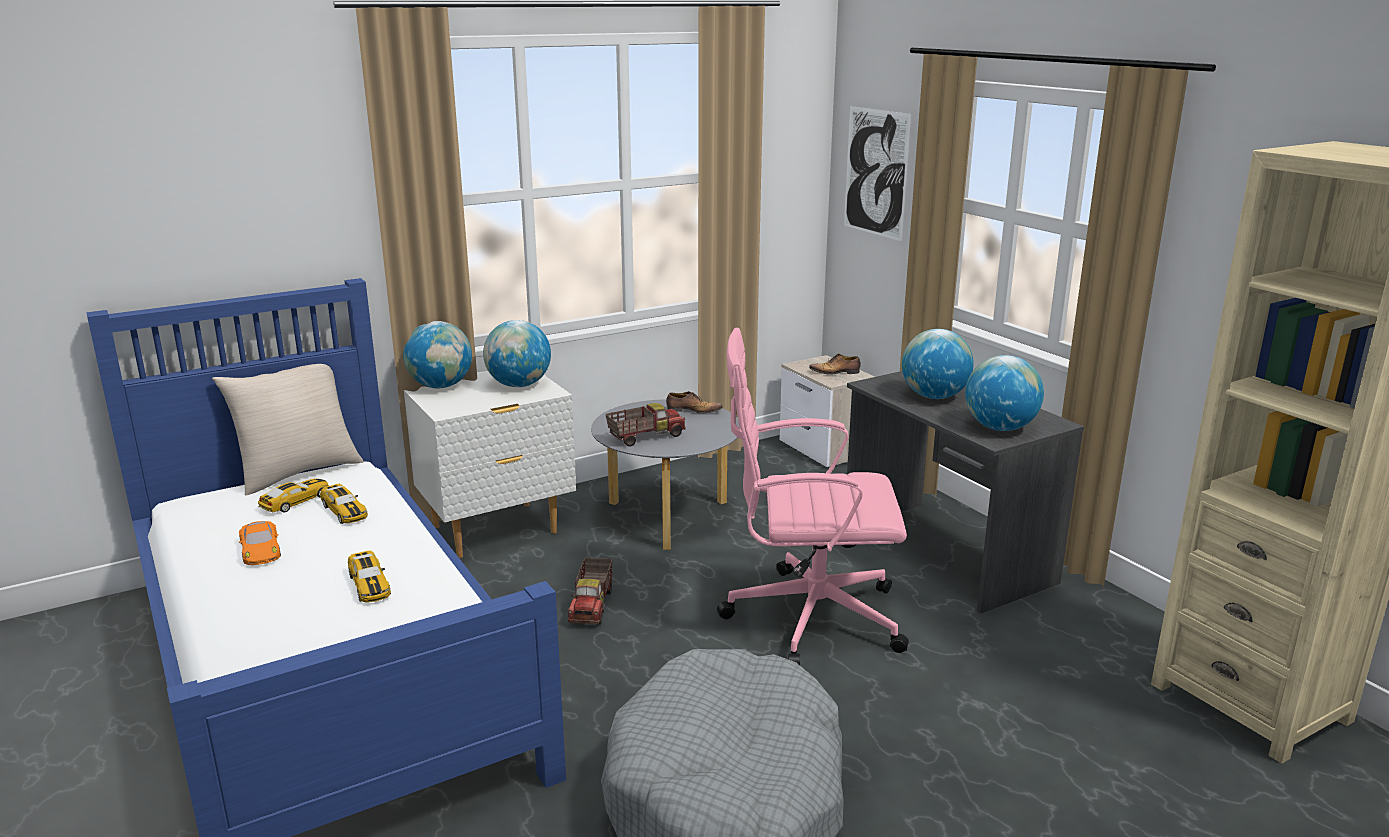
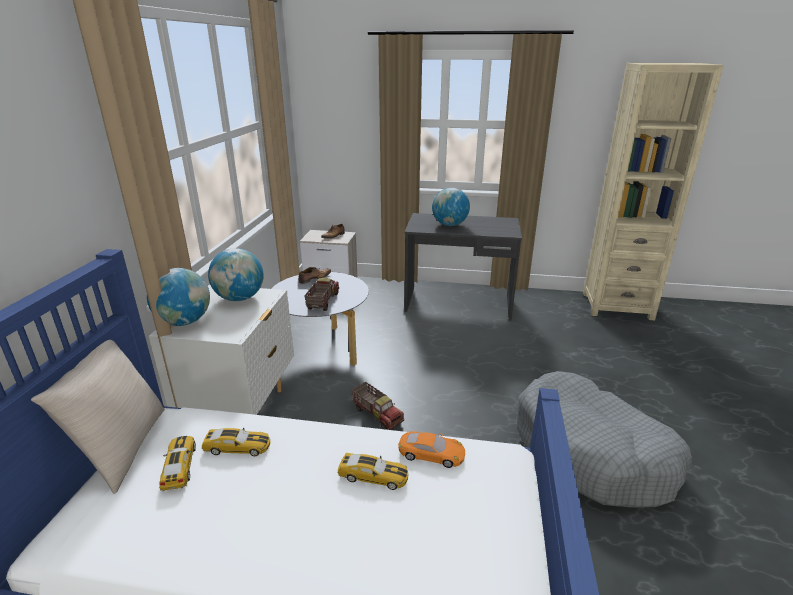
camera: 50 degrees left, 5 degrees up
(260, 549) = (236, 518): orange toy car -> orange toy car (431, 453)
(808, 617) = (468, 358): pink office chair -> none
(875, 172) = (335, 113): picture -> none
(999, 428) = (500, 228): globe -> none

